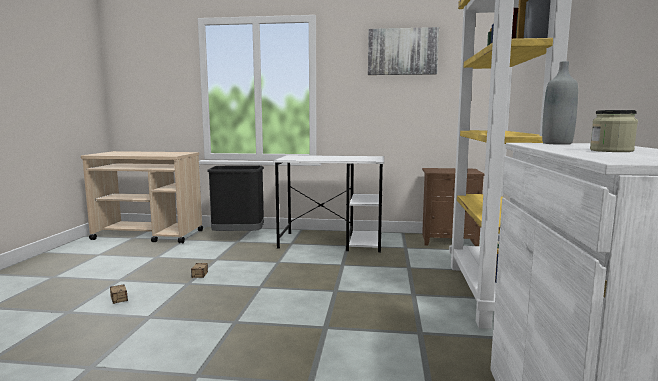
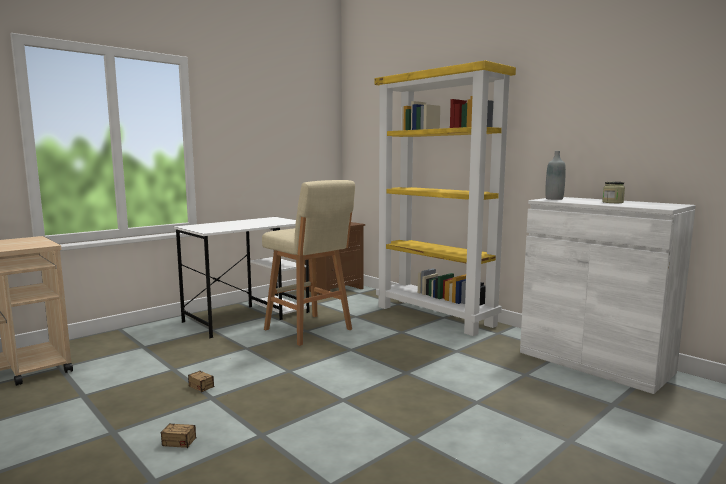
camera: 50 degrees left, 0 degrees up
(238, 237) = (130, 342): black trash can -> none
(345, 265) = (310, 330): none -> beige stool
(402, 52) = (276, 109): picture -> none

